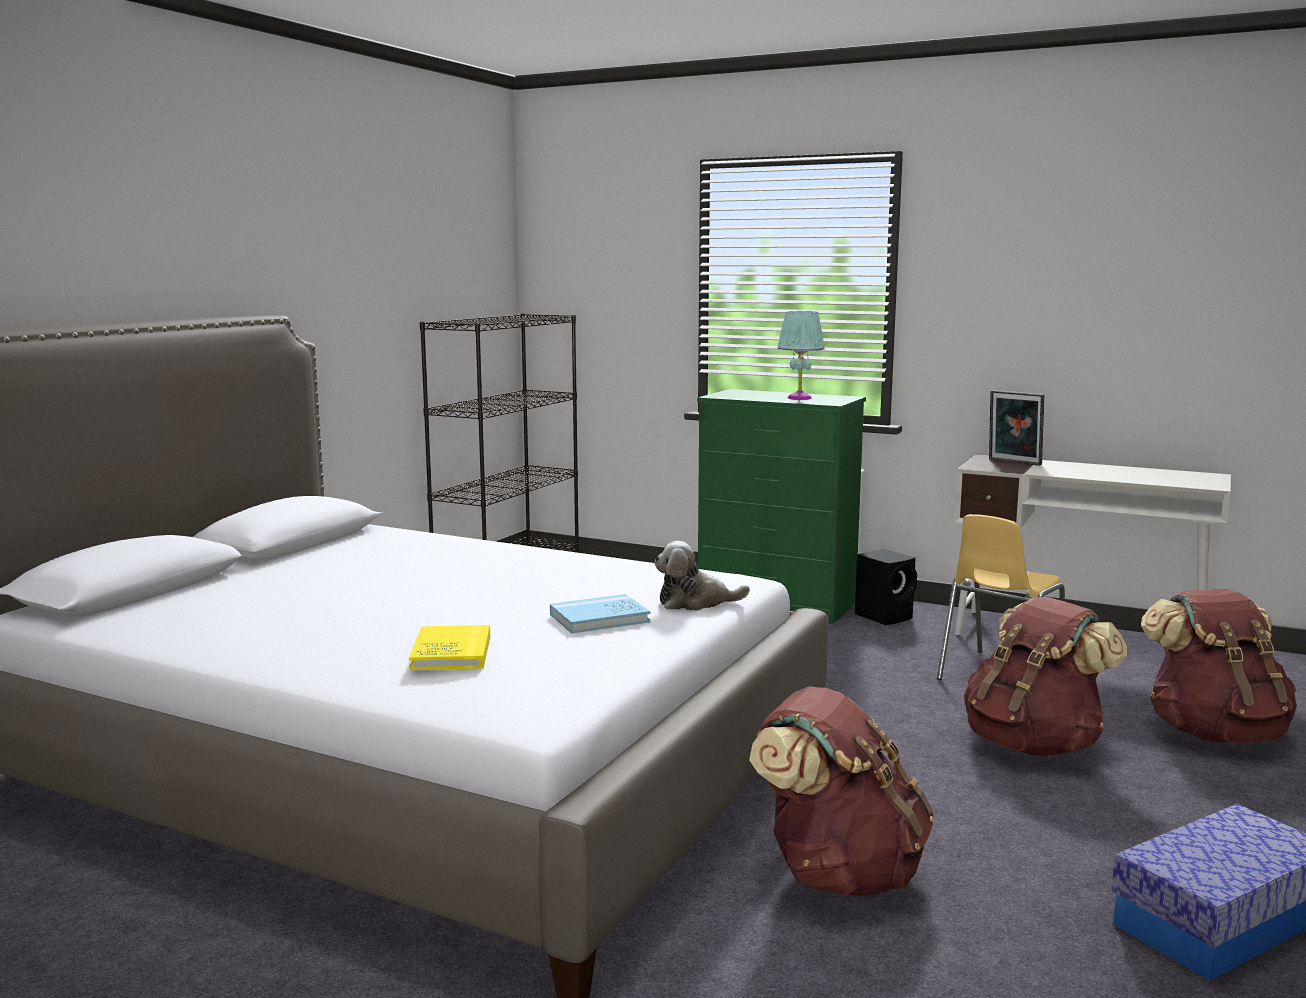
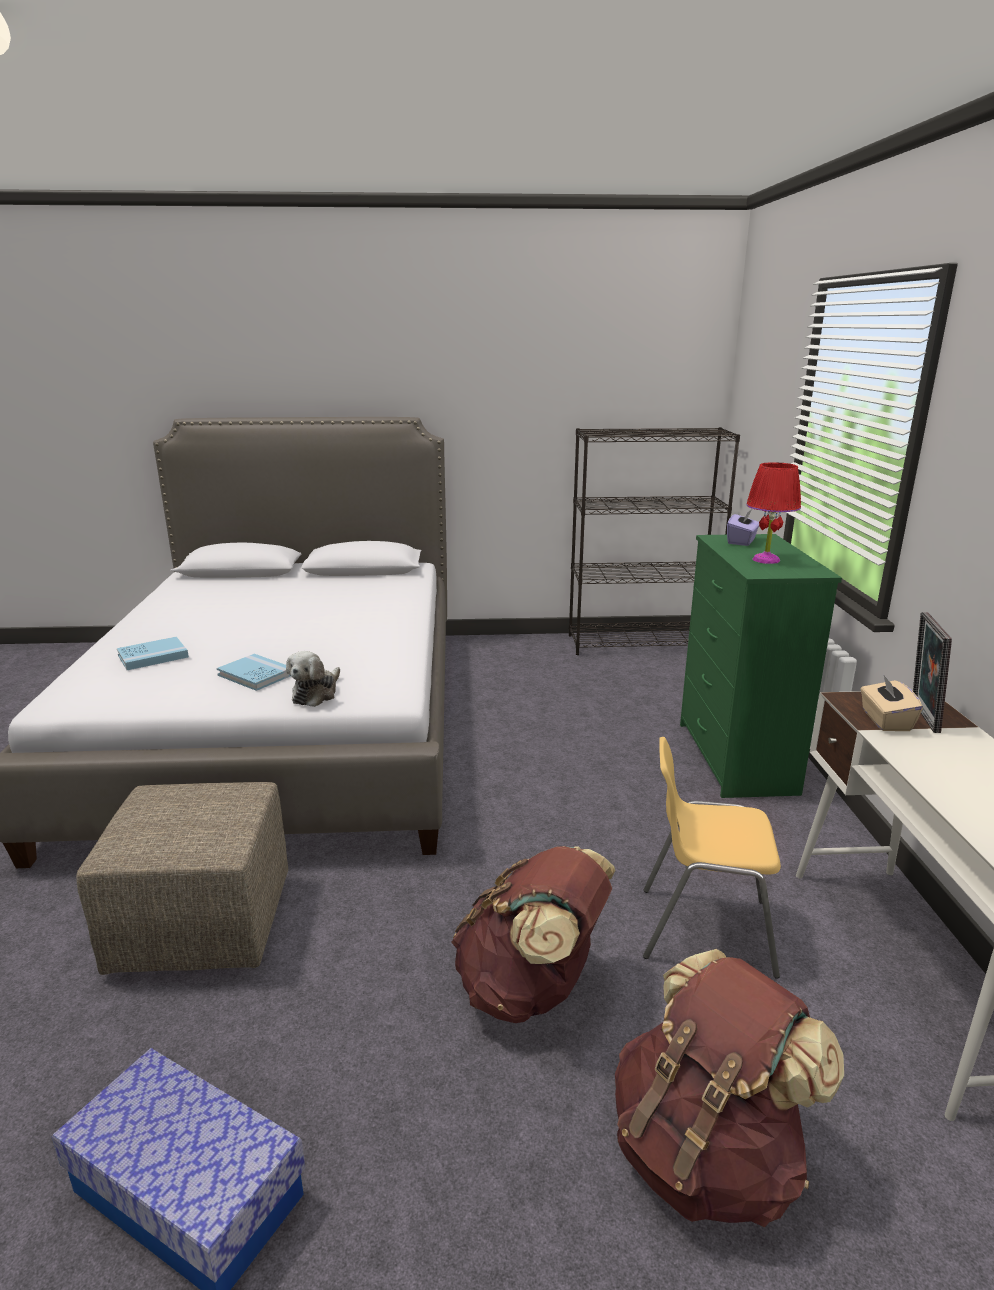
camera: 60 degrees right, 10 degrees up
(451, 652) = (153, 656): yellow book -> blue book
(695, 602) = (316, 693): plush toy -> plush toy turned 120 degrees counterclockwise
(739, 394) = (742, 541): none -> purple tissue box
(799, 398) = (766, 560): turquoise table lamp -> red table lamp
(838, 874) = (205, 924): brown backpack -> beige ottoman
(885, 616) = (787, 821): black speaker -> none
(1015, 468) = (885, 720): none -> beige tissue box

